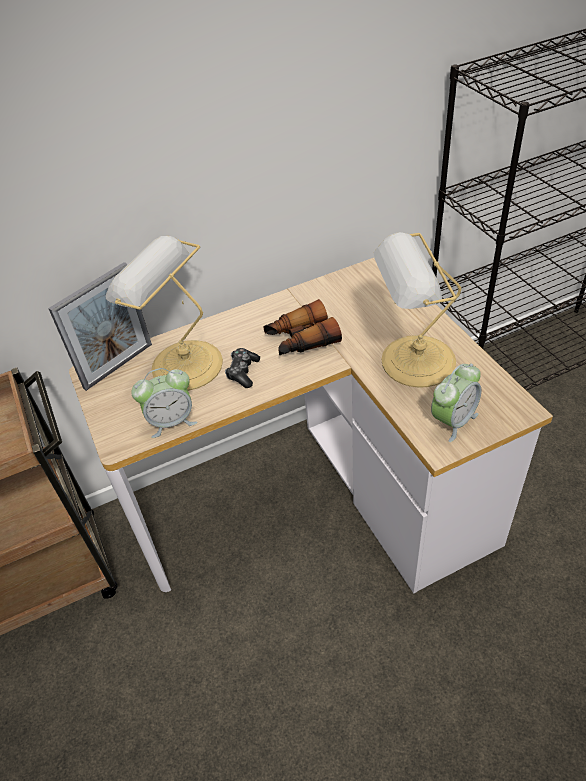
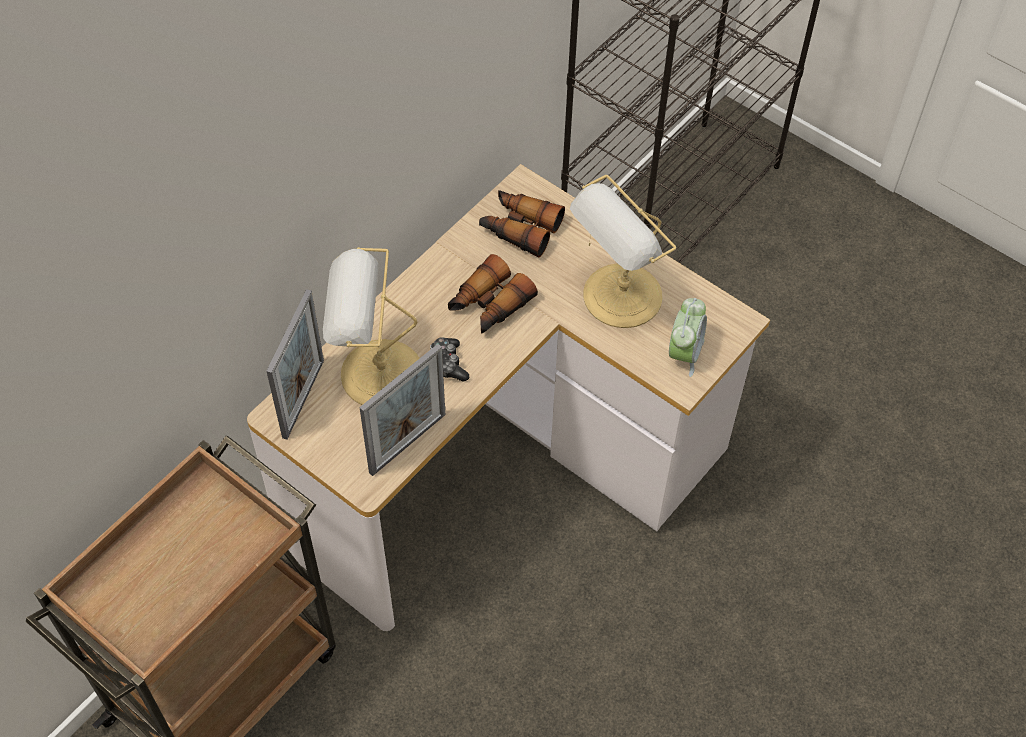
camera: 30 degrees left, 10 degrees up
(171, 421) = (407, 443): alarm clock -> picture frame
(357, 294) = (519, 228): none -> binoculars

